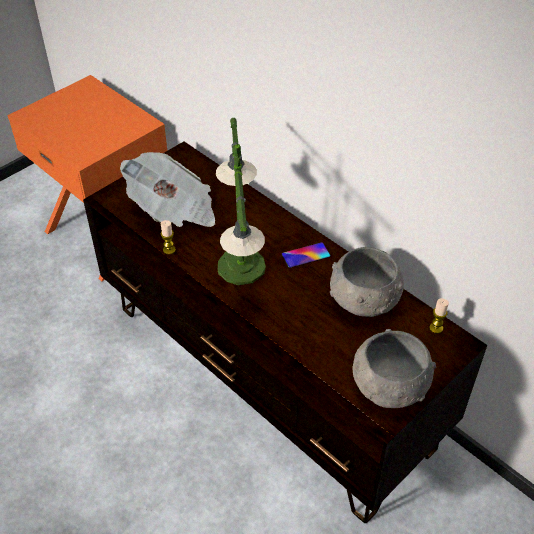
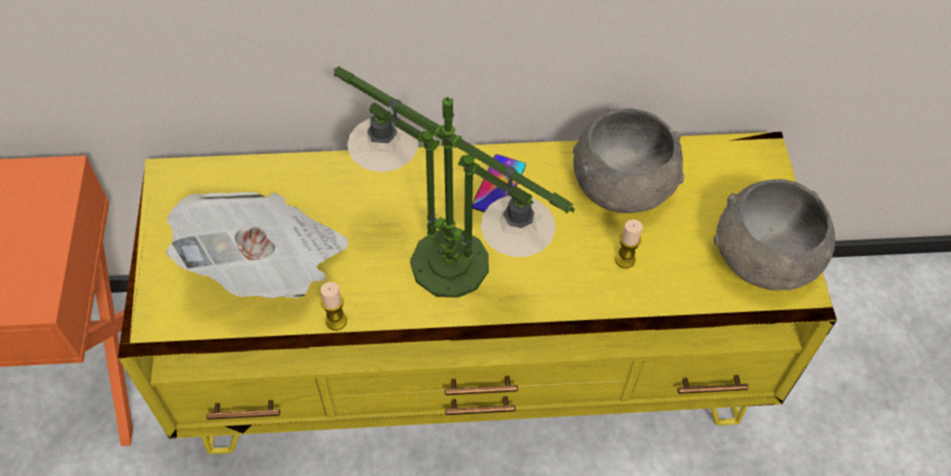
camera: 50 degrees left, 10 degrees up
(268, 376) = (473, 368): brown tv stand -> yellow tv stand
(436, 328) = (721, 154): candle -> candle (625, 259)

